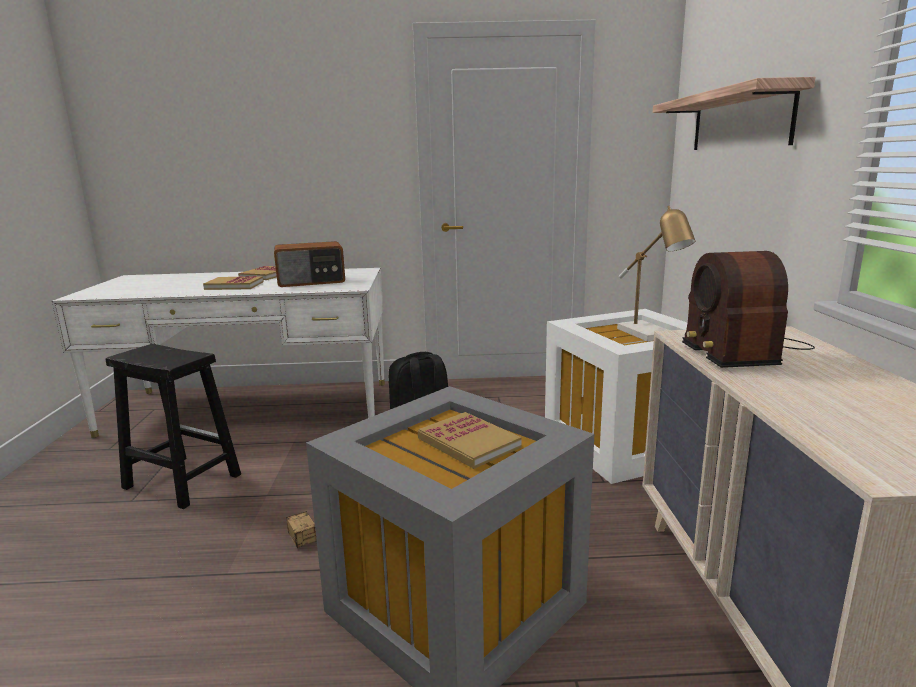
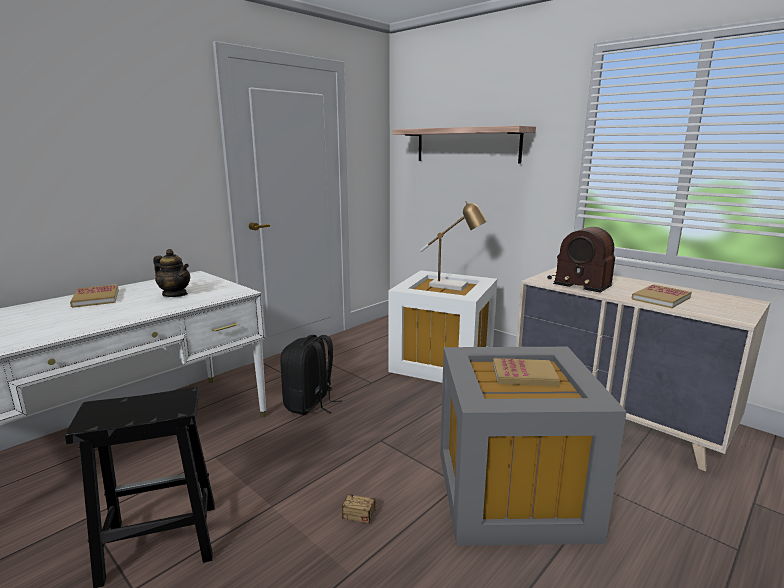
camera: 45 degrees left, 0 degrees up
(234, 285) = (95, 315): book -> book (661, 298)
(311, 281) = (175, 294): radio -> teapot

